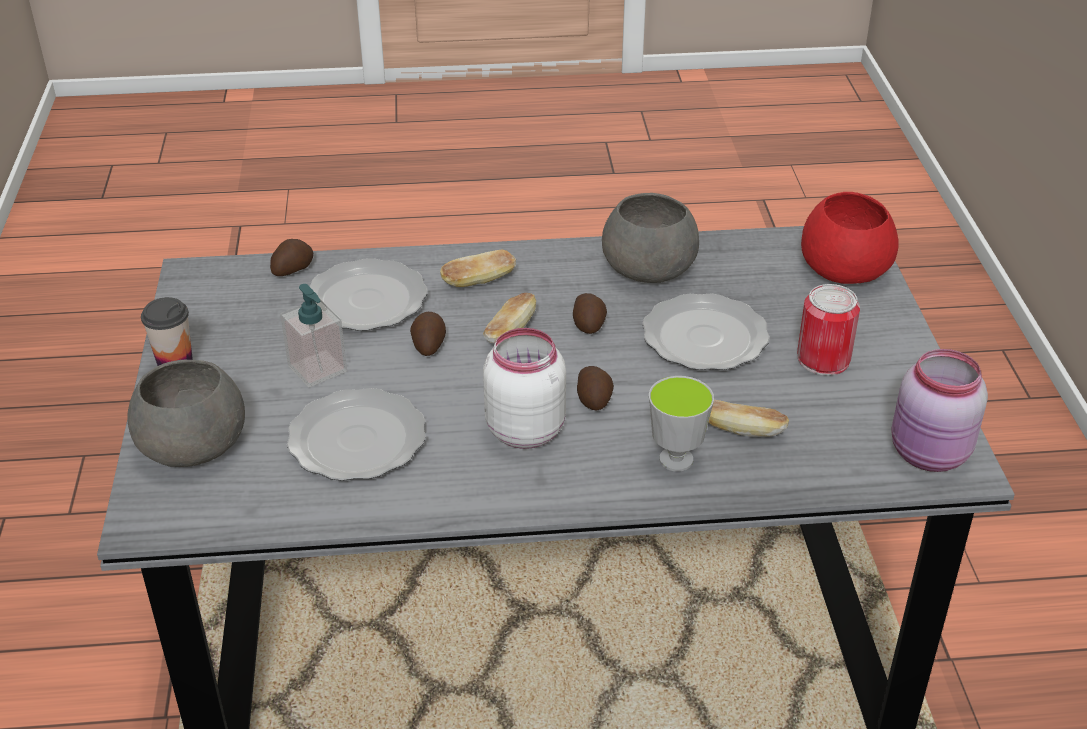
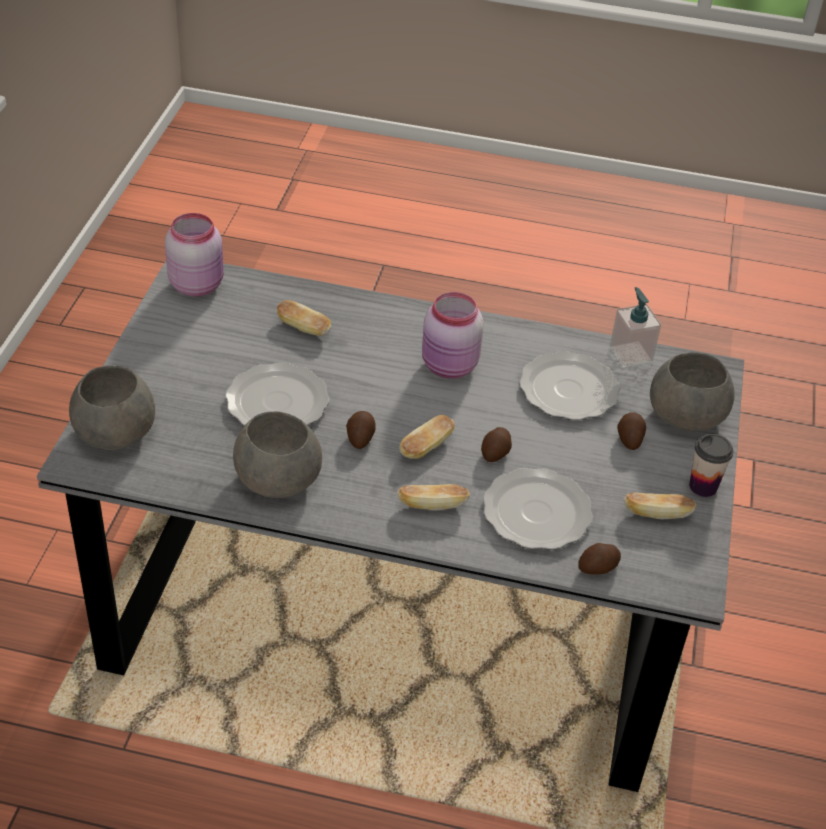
camera: 165 degrees left, 5 degrees up
(232, 327) = (656, 514): none -> bread
(317, 369) = (589, 454): soap dispenser -> soap dispenser (630, 354)
(524, 429) = (449, 367): white jar -> pink jar
(594, 398) = (390, 375): potato -> potato (629, 438)
(676, 460) = (359, 321): cup -> none
(823, 359) = (205, 361): can -> none
(843, 268) = (114, 433): red bowl -> grey bowl

